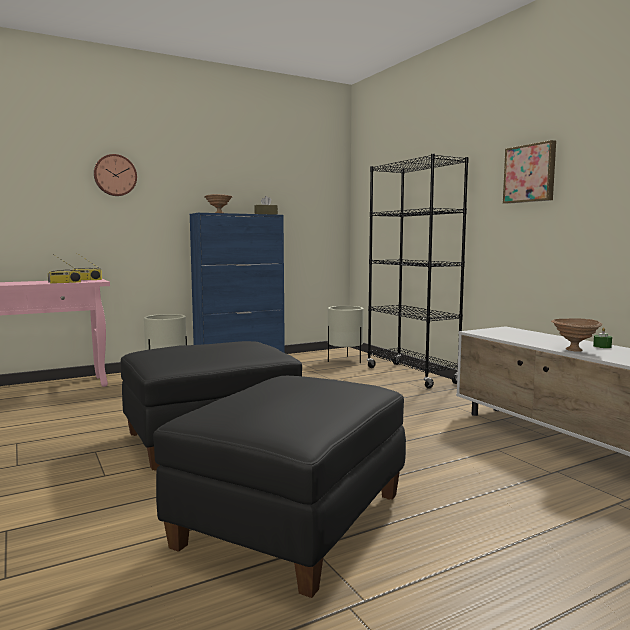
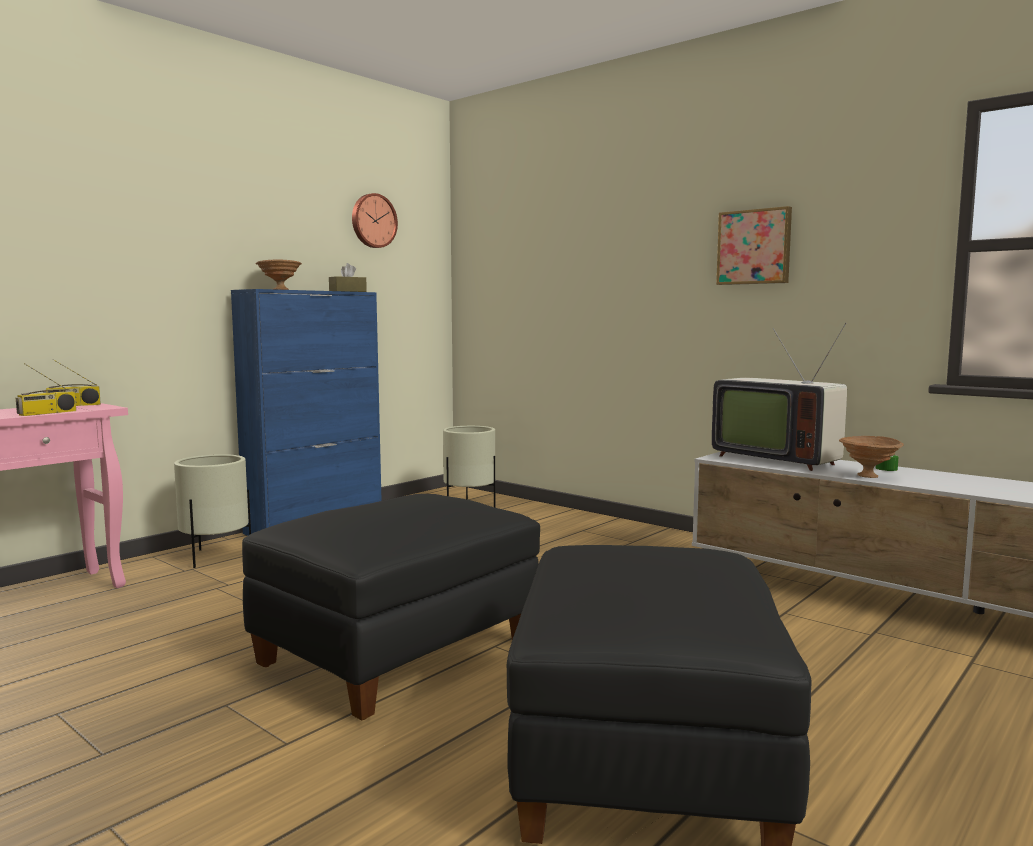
camera: 20 degrees left, 0 degrees up
(115, 175) = (108, 224): wall clock -> wall clock (373, 221)
(411, 375) = (581, 520): black bookcase -> none
(521, 335) = (776, 459): none -> television

